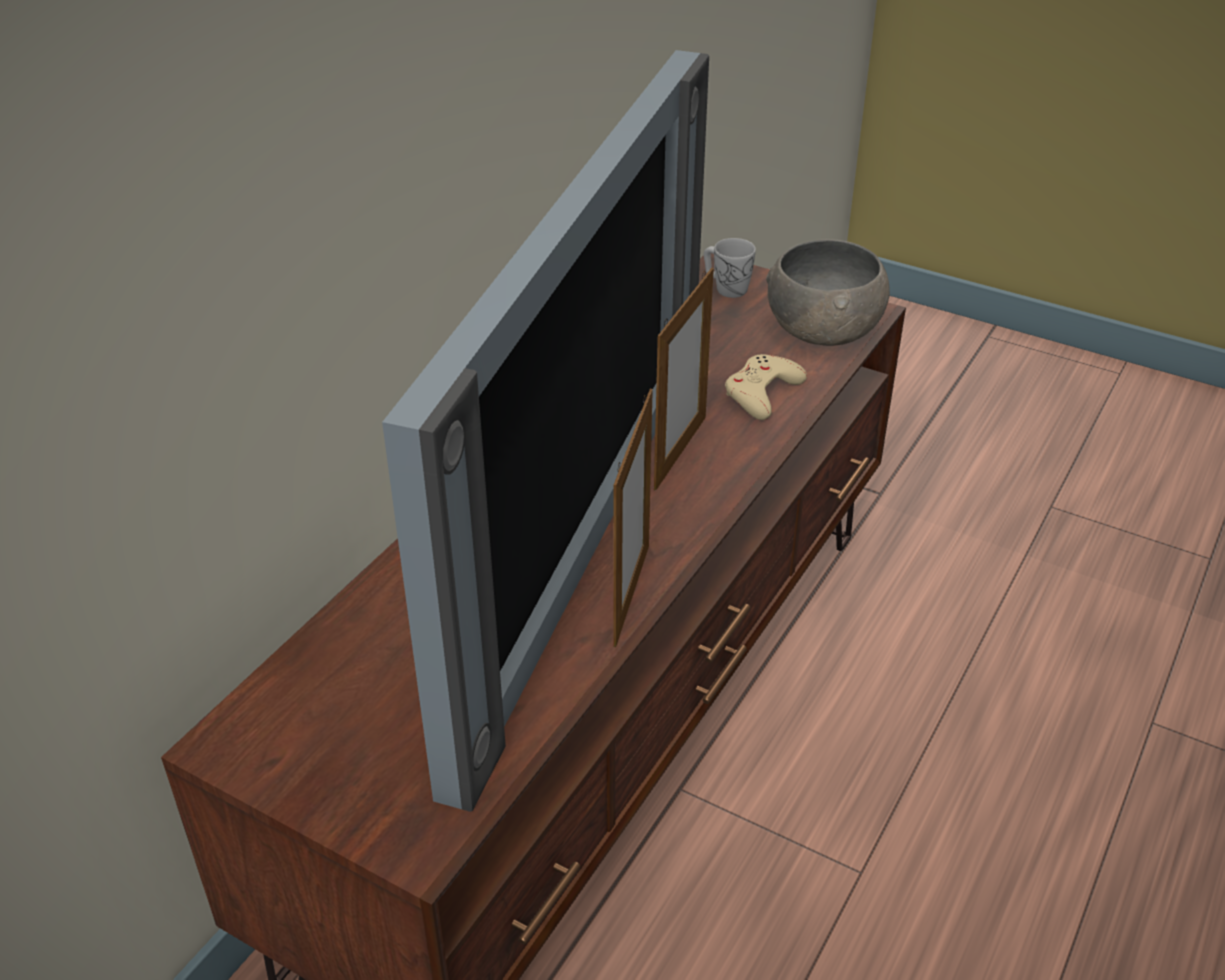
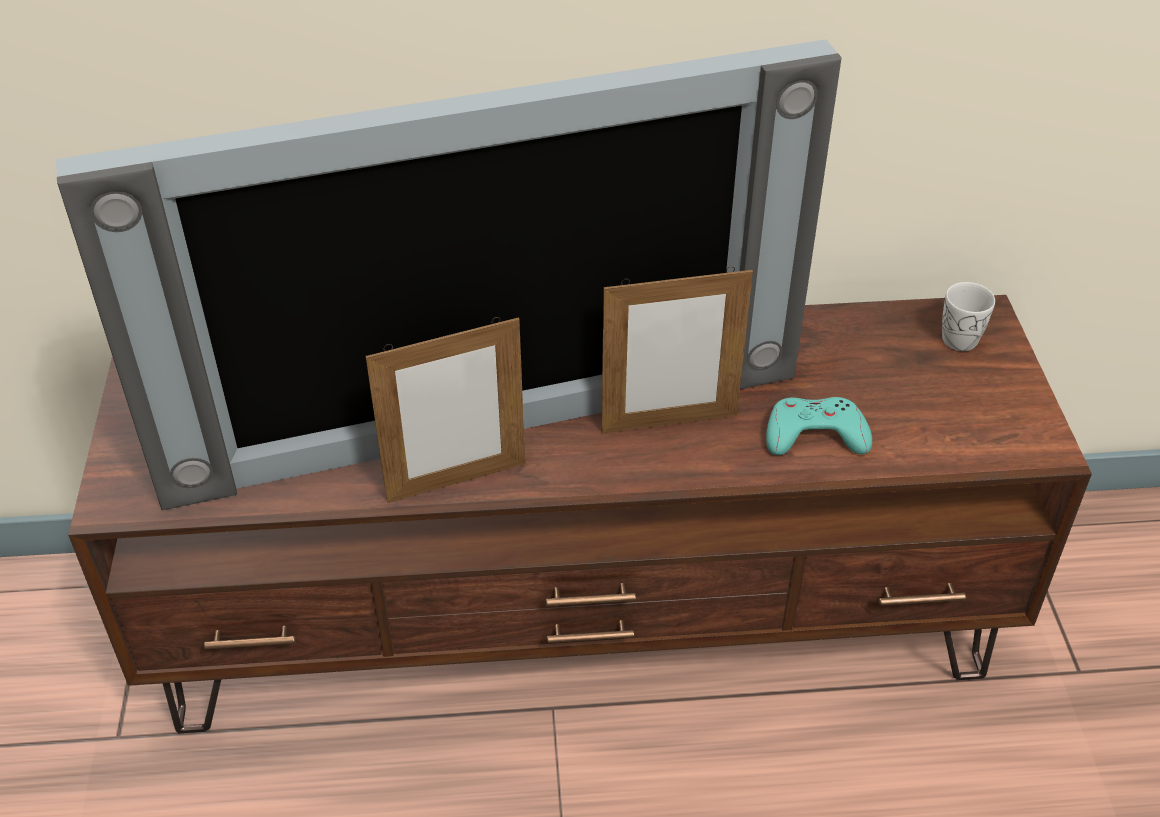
camera: 55 degrees right, 5 degrees up
(762, 393) = (815, 435): beige game controller -> turquoise game controller
(824, 329) = (972, 431): grey bowl -> none

